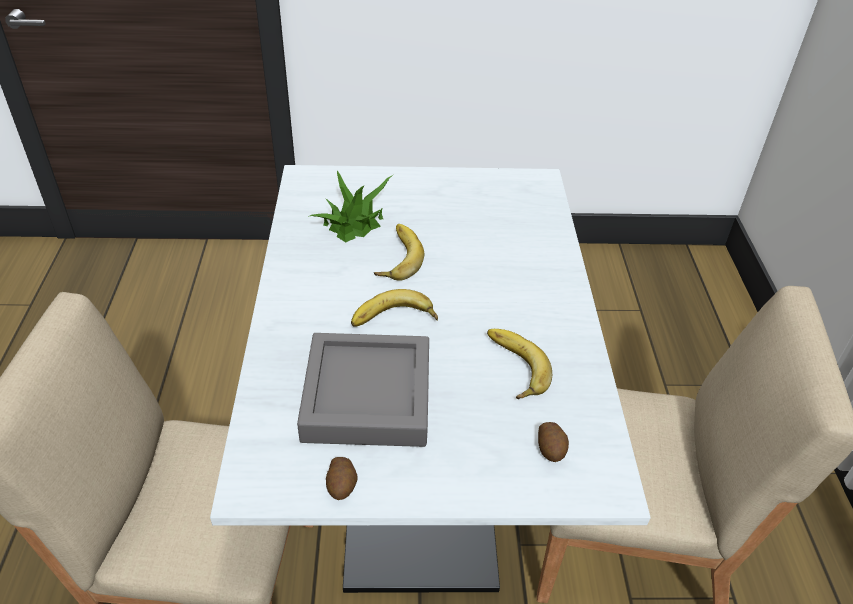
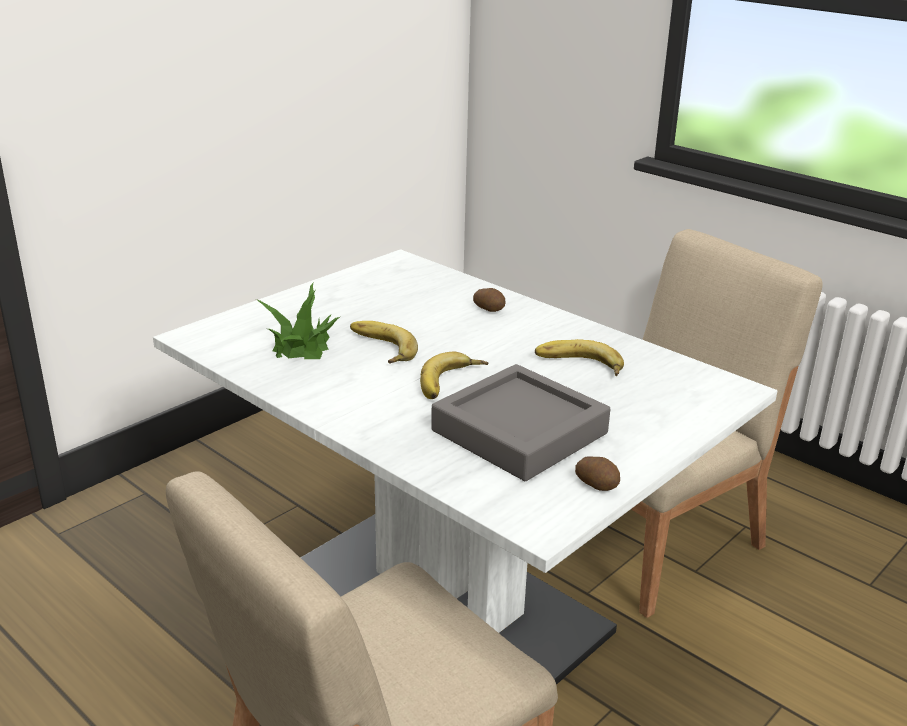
camera: 45 degrees left, 15 degrees down
(551, 449) = (676, 391): potato -> potato (489, 309)

